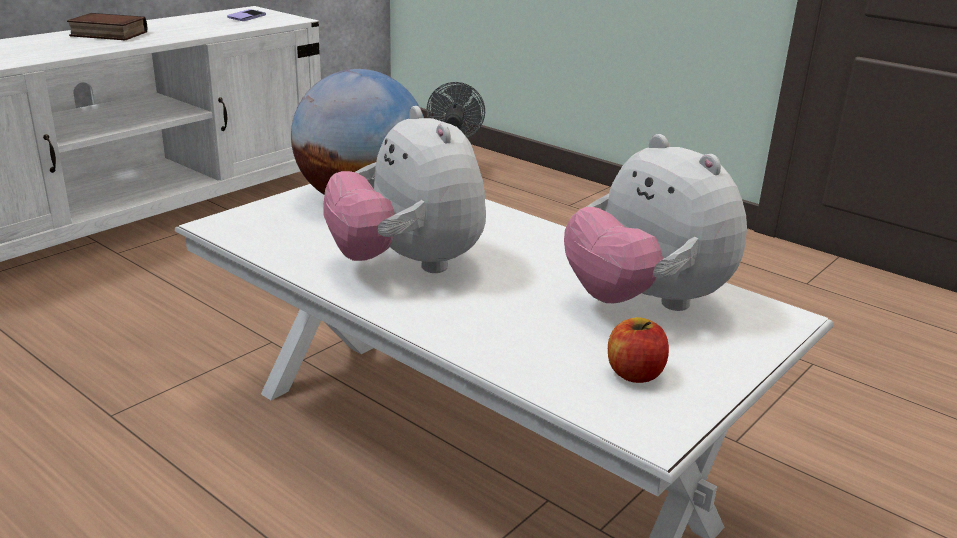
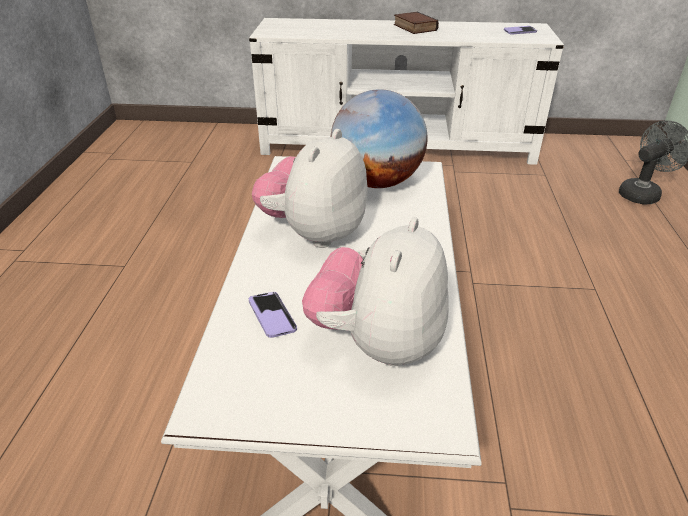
camera: 55 degrees right, 10 degrees up
(532, 340) = (272, 315): none -> phone
(634, 373) = (271, 375): apple -> none

